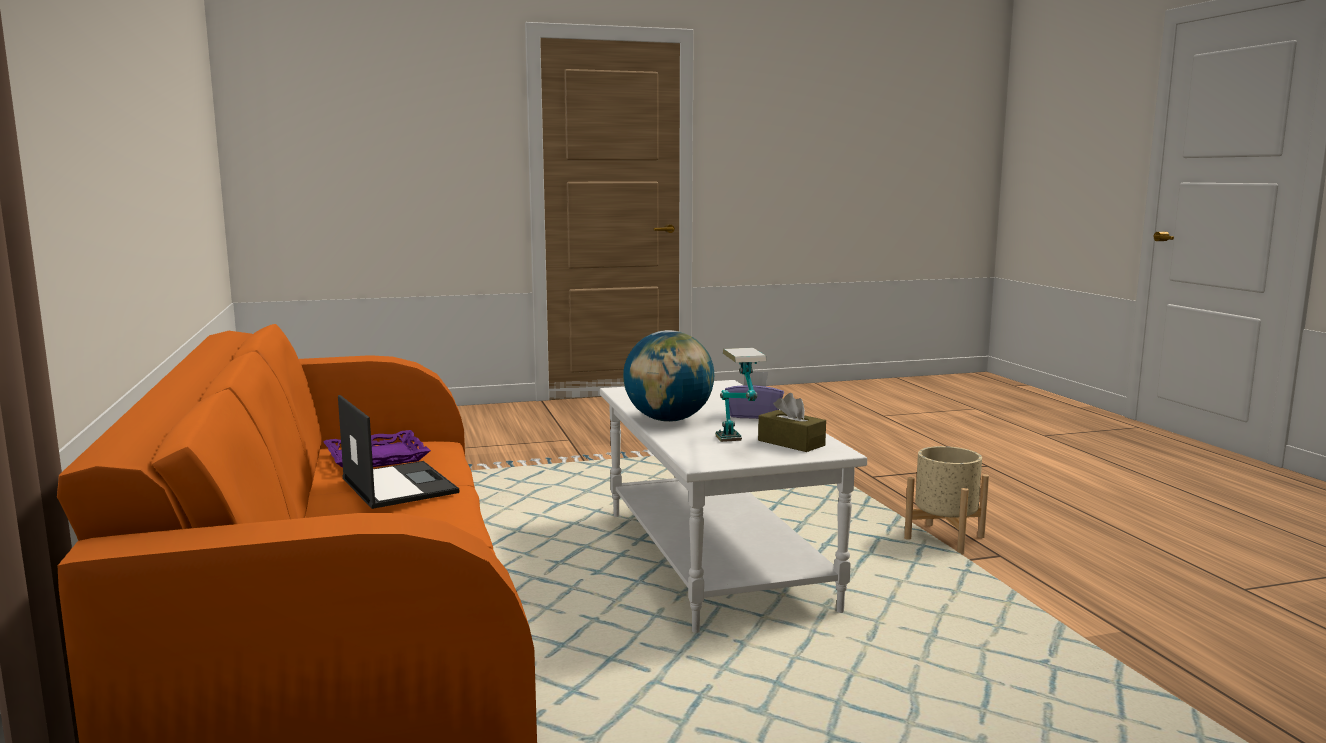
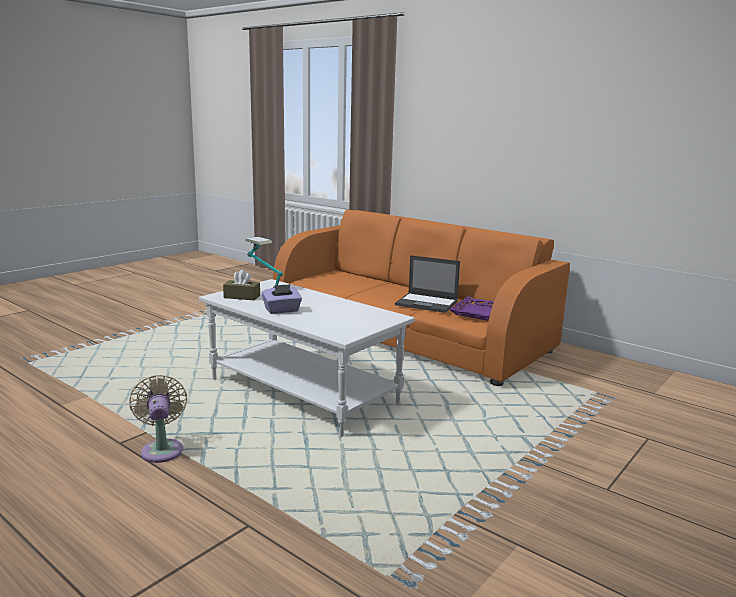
camera: 145 degrees right, 5 degrees up
(669, 420) = (323, 300): globe -> none
(944, 538) = (162, 449): beige planter -> beige fan

